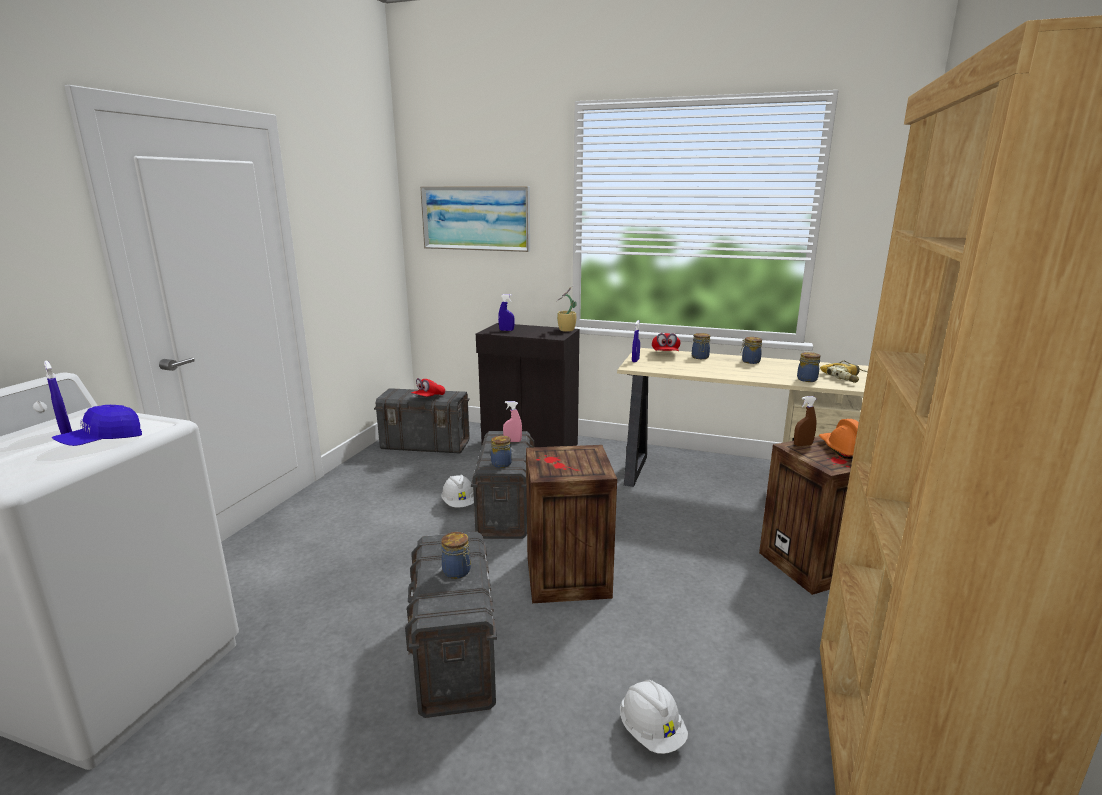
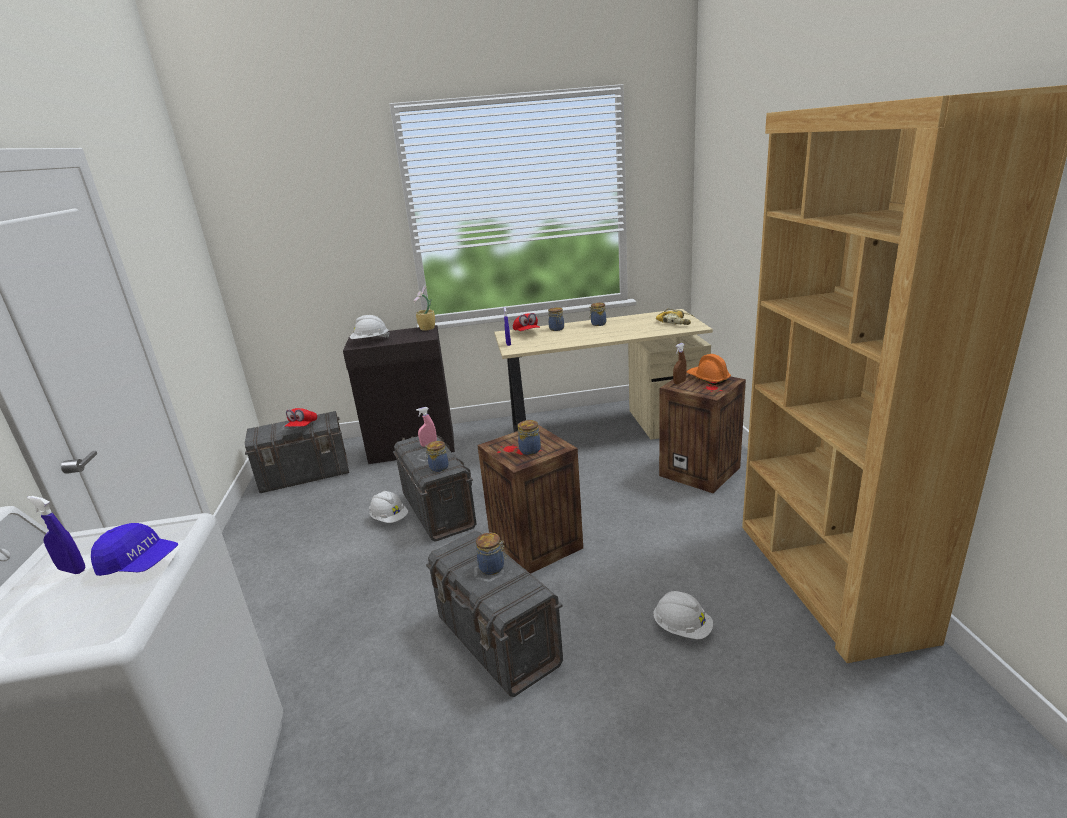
camera: 25 degrees left, 5 degrees up
(102, 442) = (140, 563): blue cap -> blue cap turned 90 degrees counterclockwise
(475, 218) = (300, 232): picture -> none
(506, 330) = (370, 341): blue spray bottle -> white hard hat
(806, 379) = (652, 330): jar -> jar (529, 450)

